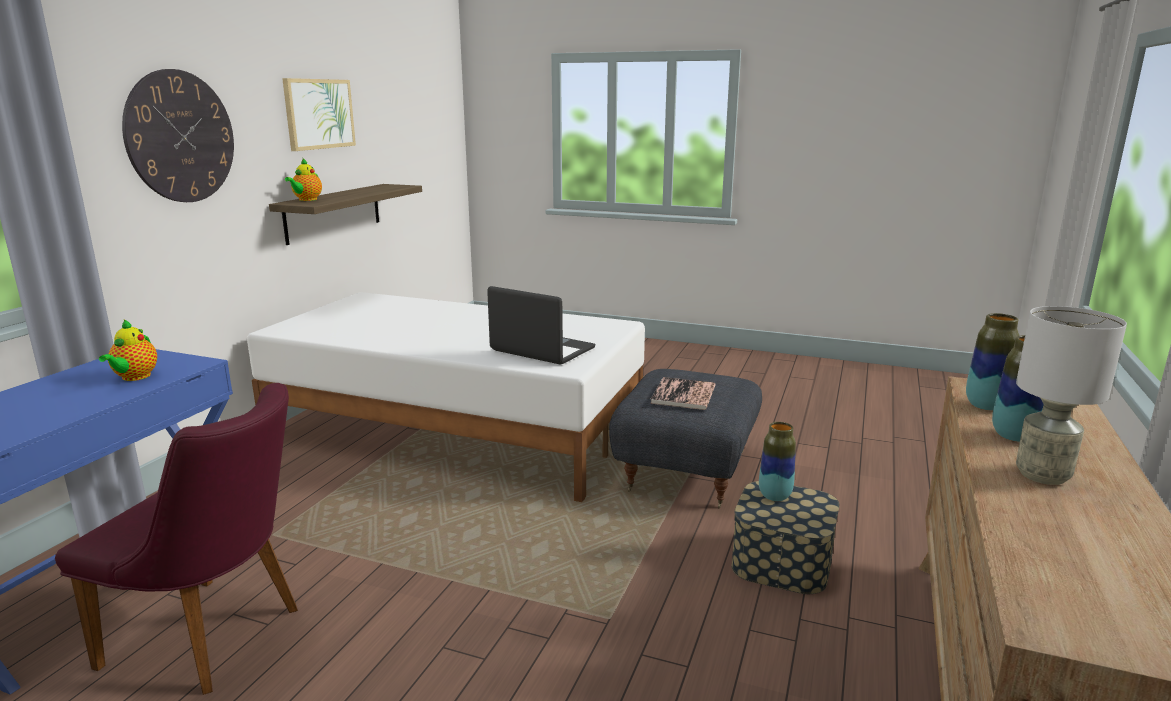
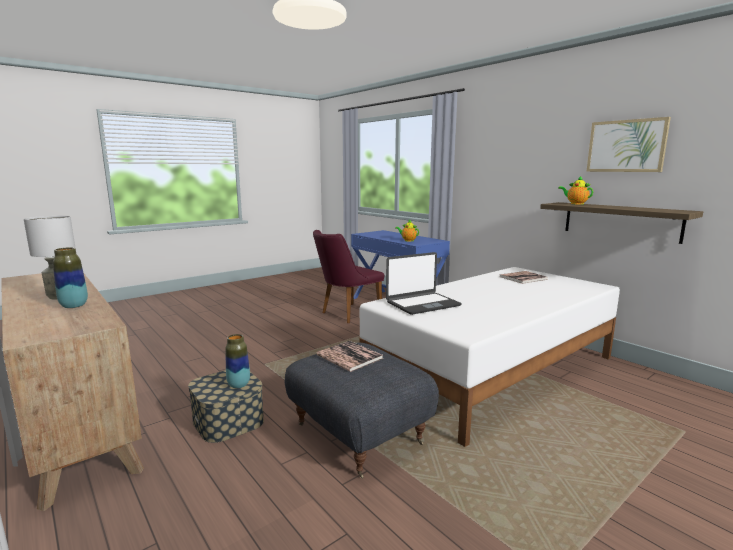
camera: 120 degrees right, 5 degrees down
(180, 137) = (512, 159): wall clock -> none
(341, 323) = (523, 278): none -> book
(985, 406) = (93, 315): vase -> none

